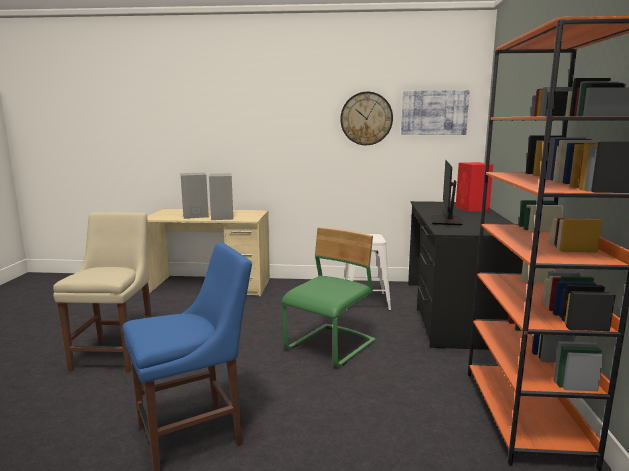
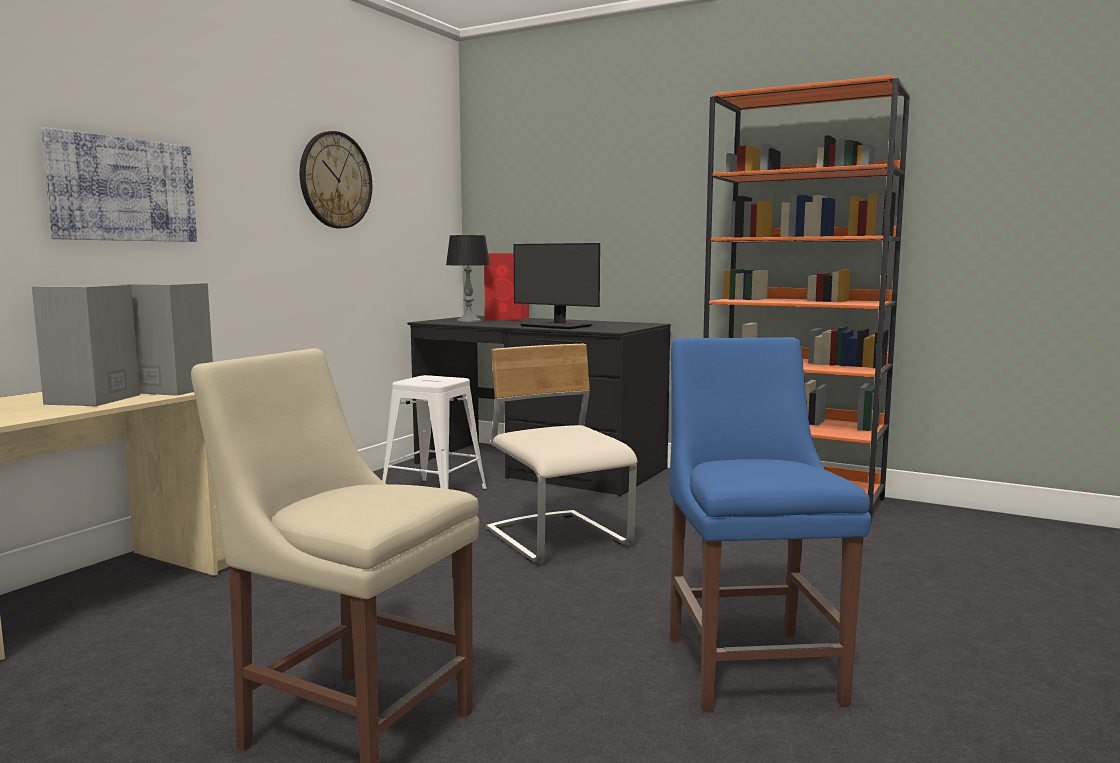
camera: 65 degrees left, 5 degrees down
(331, 346) = (558, 539): green chair -> beige chair
(432, 207) = (468, 322): none -> table lamp
(434, 112) = (413, 179): picture -> picture (123, 189)

